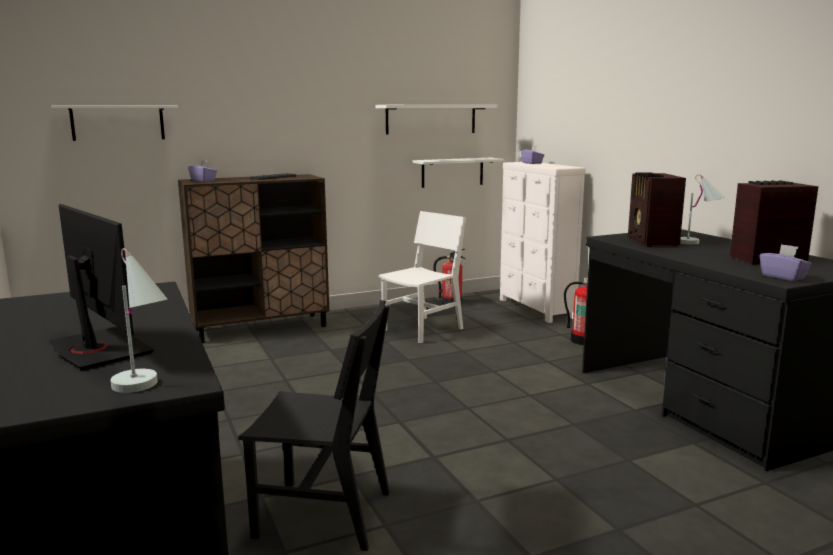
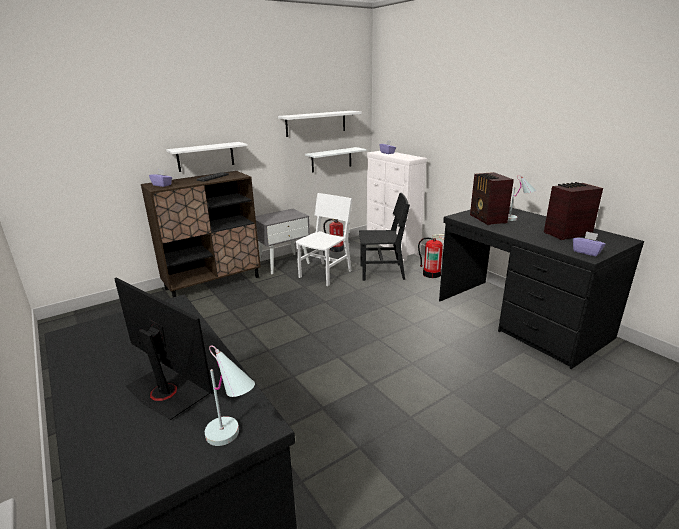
camera: 10 degrees left, 10 degrees up
(118, 122) = (88, 144): white shelf -> white shelf (205, 156)
(324, 514) = (316, 444): black chair -> black chair (382, 272)
(368, 314) = (283, 263): none -> grey nightstand

